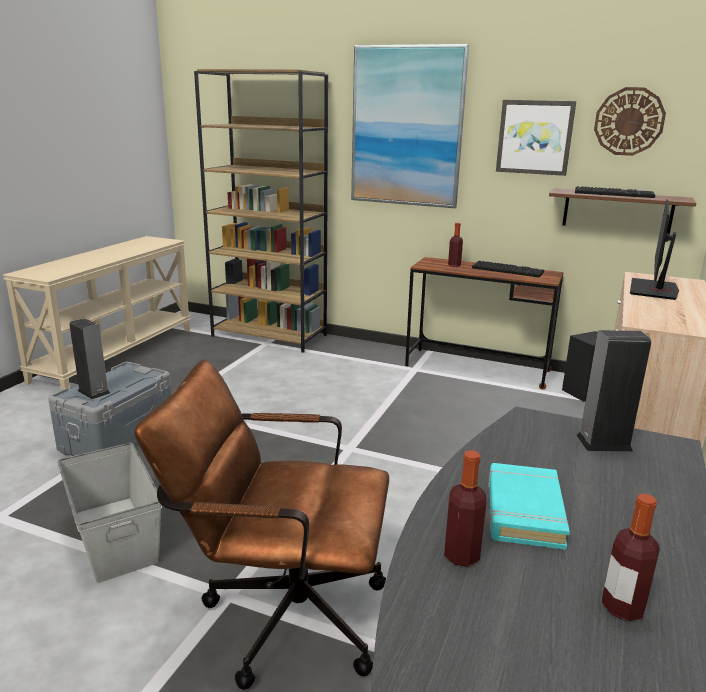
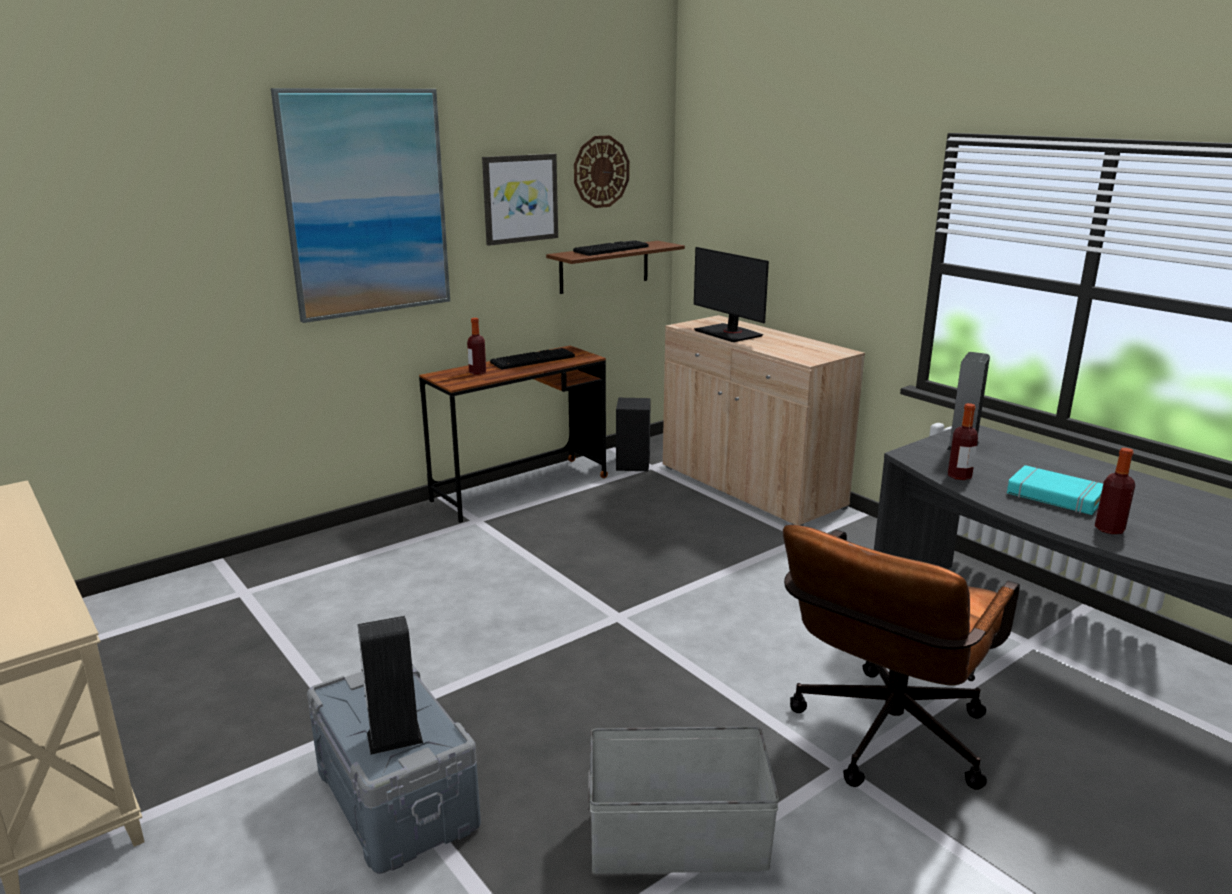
camera: 60 degrees left, 0 degrees up
(270, 335) = (220, 582): brown bookcase -> none
(622, 607) = (1166, 503): bottle -> bottle (959, 476)

